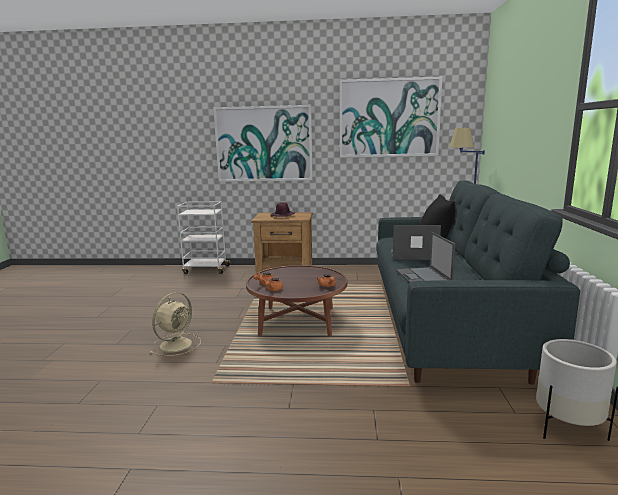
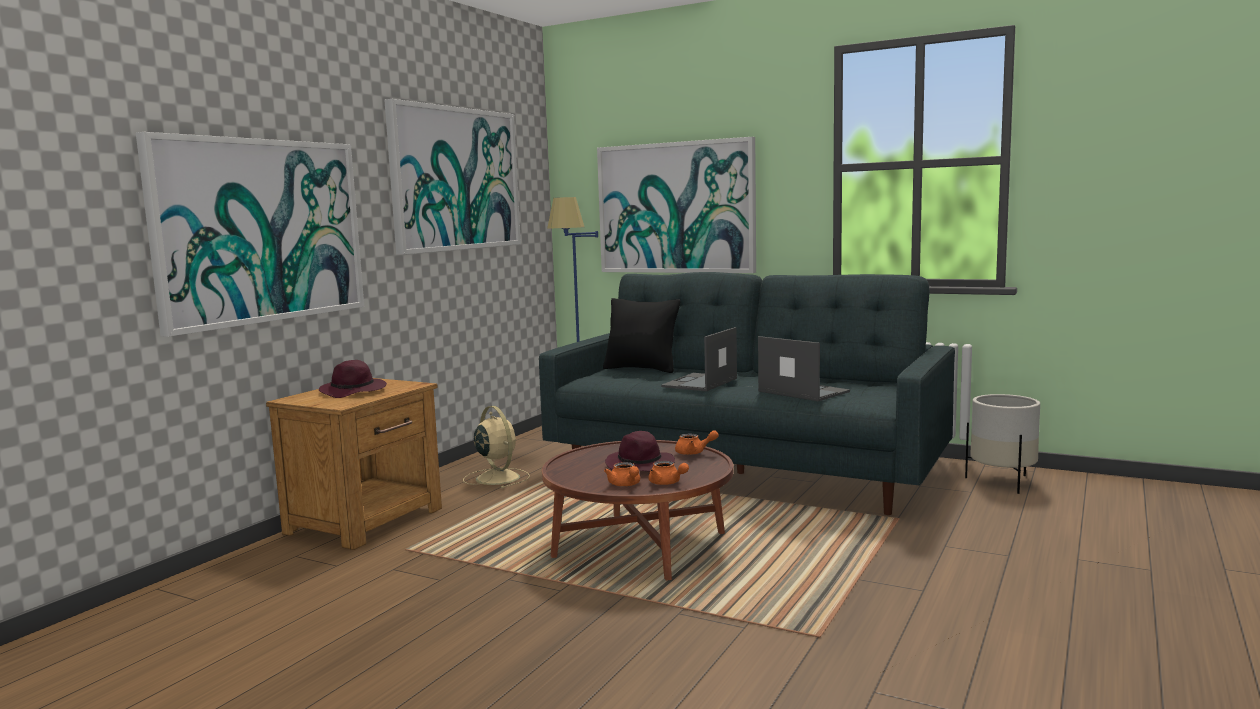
camera: 65 degrees left, 5 degrees down
(177, 344) = (627, 660): beige fan -> beige fan (496, 478)
(206, 269) = (176, 595): white cart -> none
(297, 281) = (640, 466): none -> purple hat
(423, 277) = (802, 391): laptop -> laptop turned 150 degrees counterclockwise
(514, 137) = (676, 208): none -> picture

